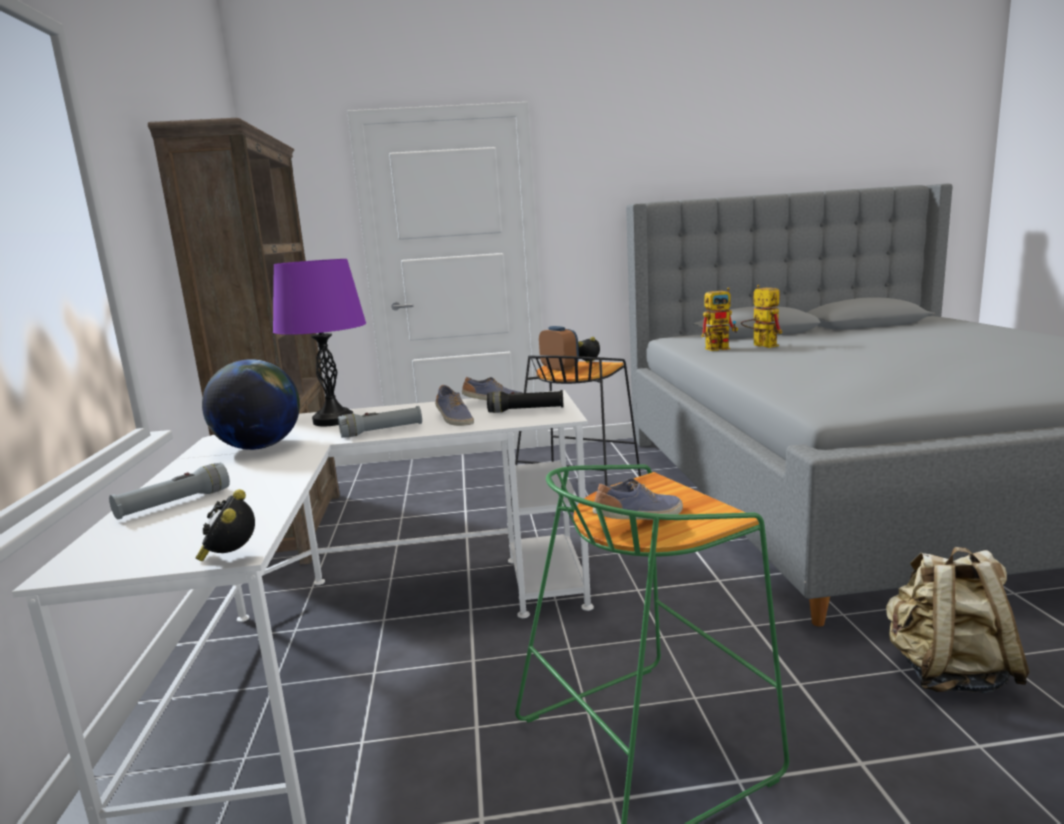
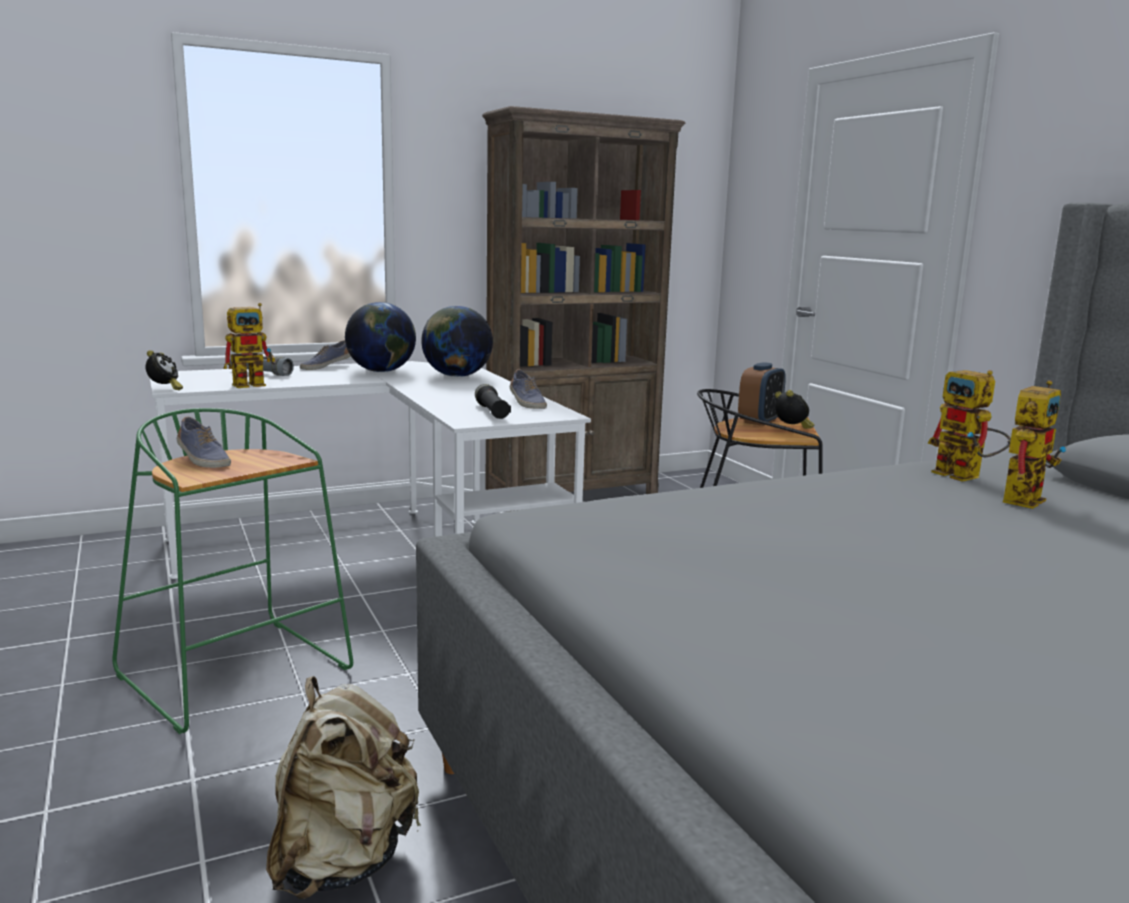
camera: 70 degrees right, 0 degrees up
(231, 557) = (164, 389): alarm clock -> alarm clock turned 120 degrees clockwise
(264, 502) = (255, 384): none -> toy robot
(333, 420) = (456, 376): purple table lamp -> globe
(382, 431) = (421, 387): grey flashlight -> none
(453, 419) = (460, 398): shoe -> shoe (325, 366)

